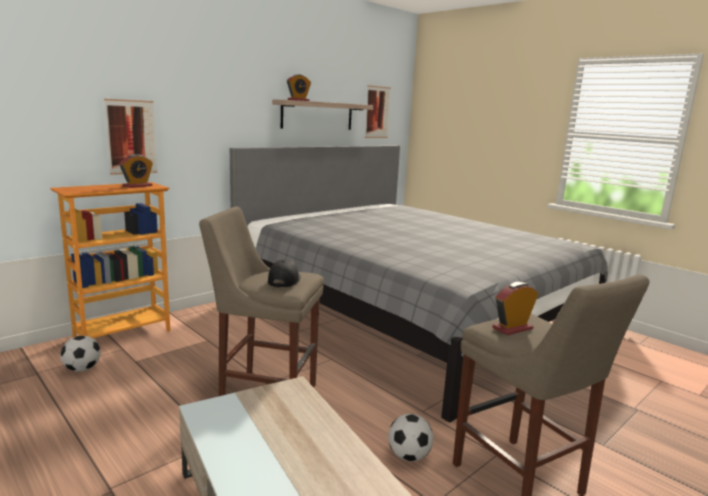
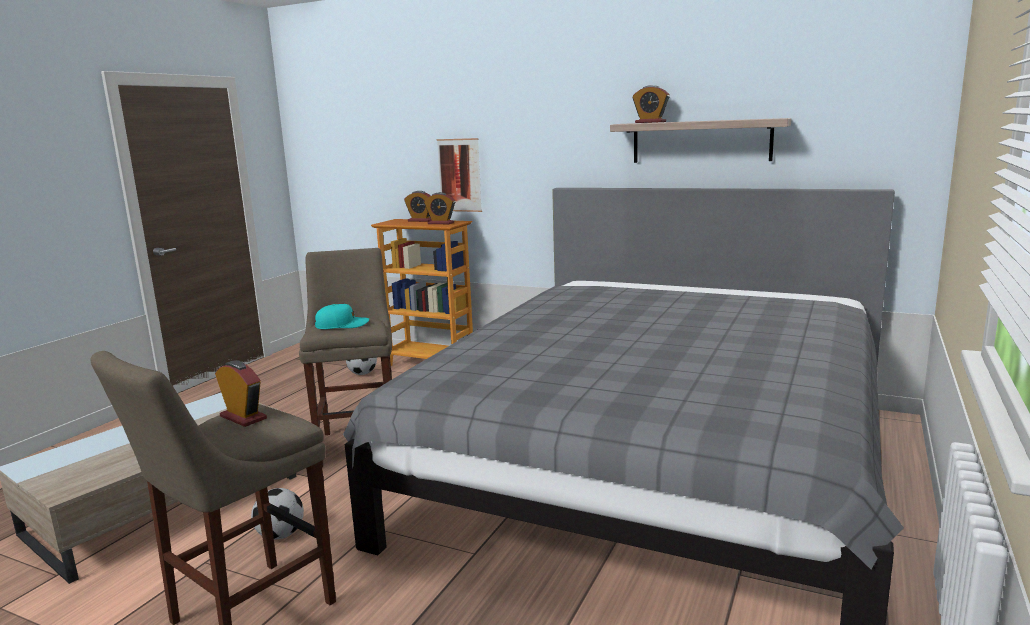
camera: 70 degrees right, 0 degrees up
(97, 186) = (420, 220): none -> alarm clock
(284, 280) = (342, 325): black cap -> turquoise cap
(377, 112) = (844, 128): picture -> none

